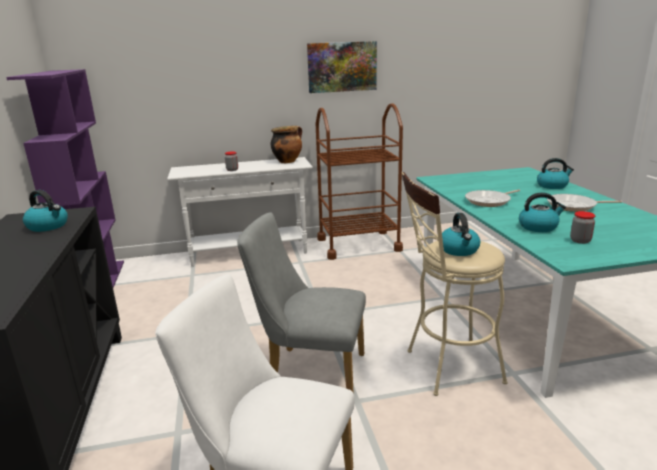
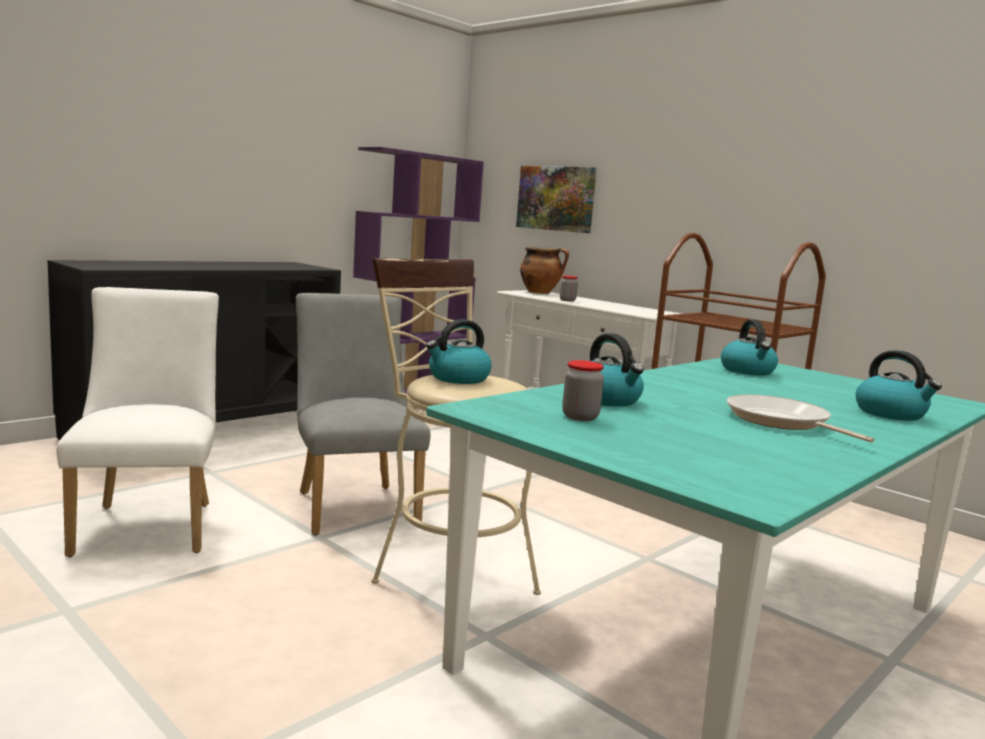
camera: 55 degrees right, 10 degrees down
(48, 226) = (277, 266): kettle -> kettle (748, 371)
(287, 161) = (650, 311): cooking pot -> cooking pot (540, 293)
(342, 67) = (773, 180): picture -> picture (556, 198)
(489, 201) = (690, 381): frying pan -> none

